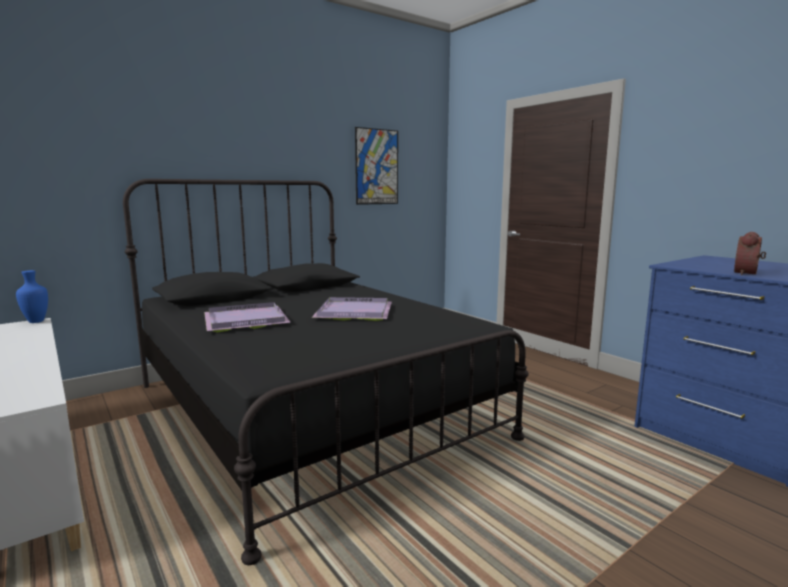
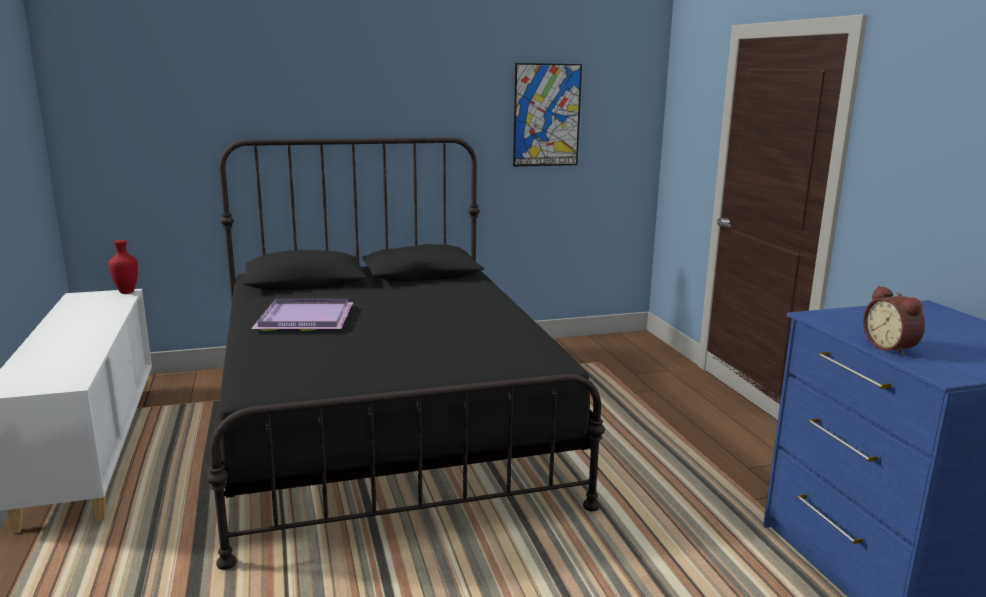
camera: 20 degrees right, 5 degrees up
(35, 322) = (126, 292): blue vase -> red vase
(353, 312) = (427, 321): purple tray -> none
(748, 273) = (891, 347): alarm clock -> alarm clock turned 75 degrees counterclockwise

